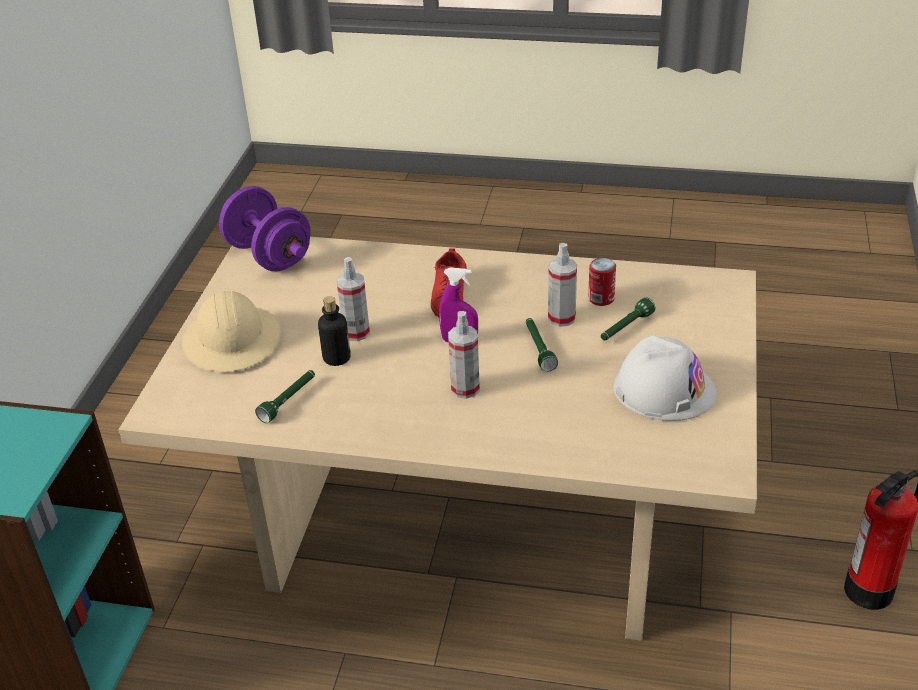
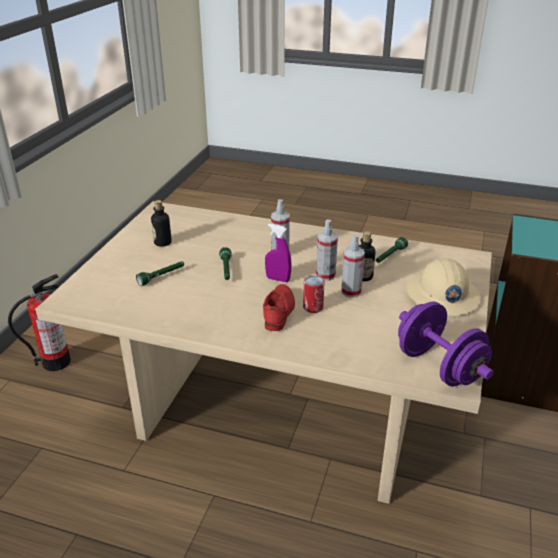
camera: 175 degrees left, 5 degrees down
(561, 318) = (201, 287): spray bottle -> spray bottle (325, 275)
(601, 298) = (166, 298): can -> can (313, 307)
(664, 389) = (162, 242): white hard hat -> bottle

